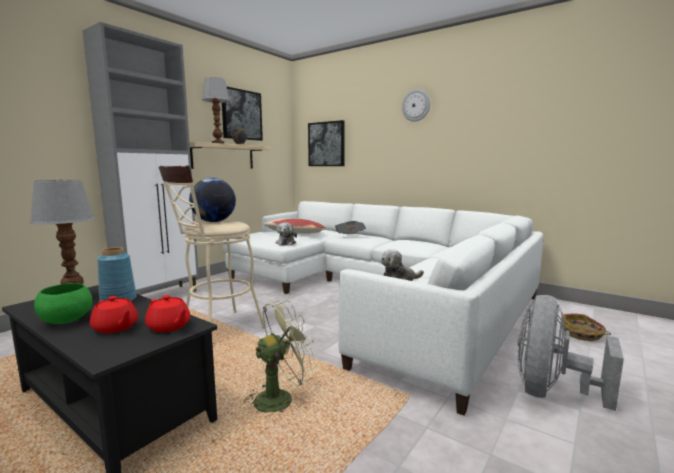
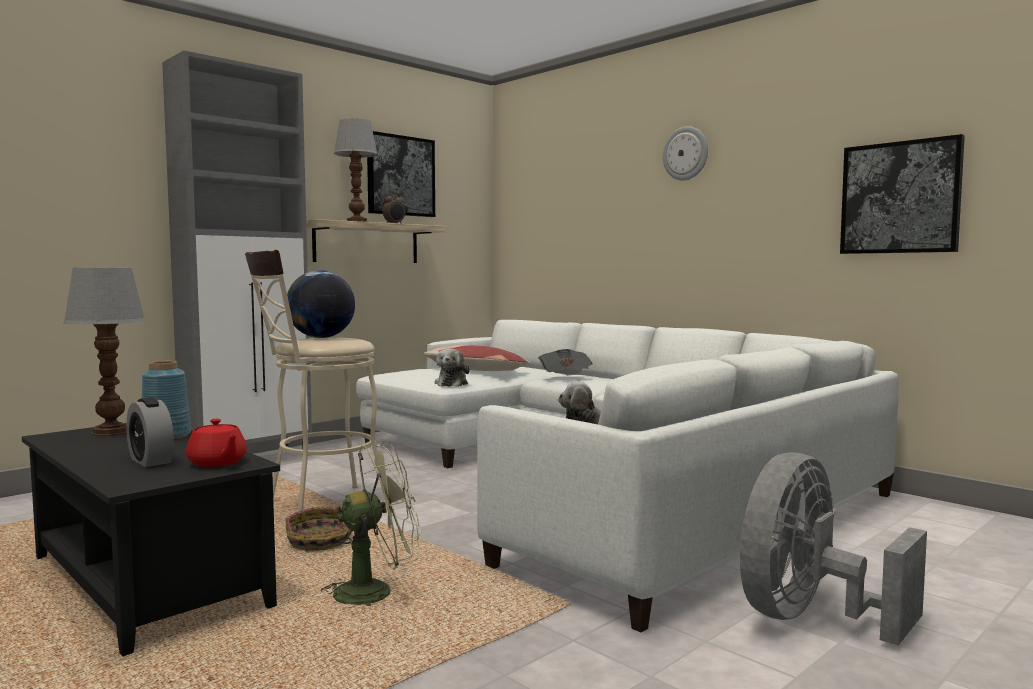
camera: 10 degrees right, 5 degrees down
(66, 321) = (93, 452): green bowl -> none
(115, 328) = (150, 461): red teapot -> alarm clock
(326, 144) = (544, 222): picture -> picture (900, 198)
(582, 334) = (936, 550): basket -> basket (320, 543)

